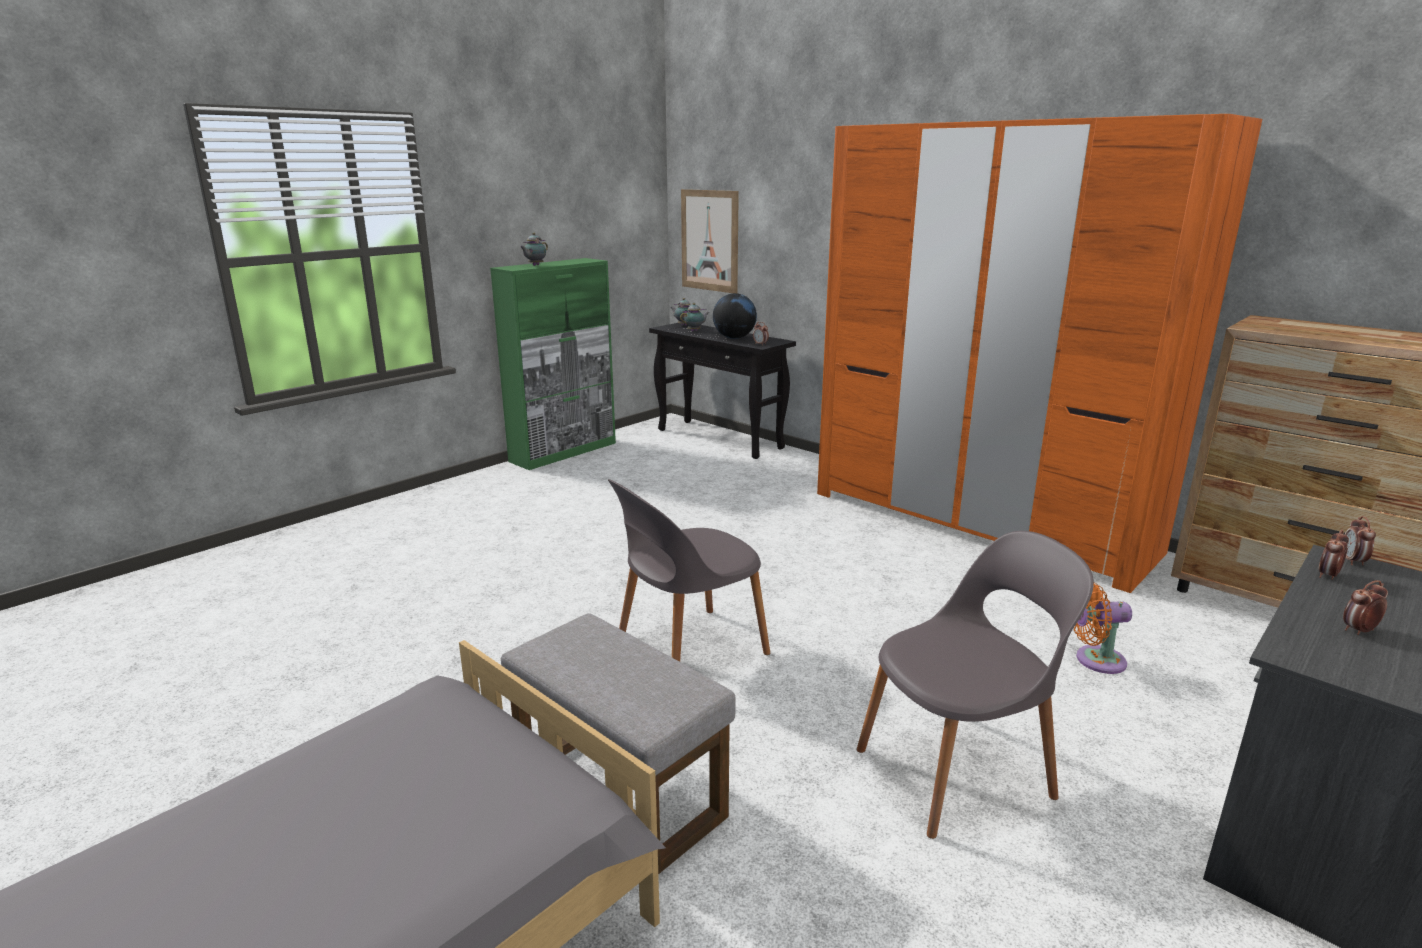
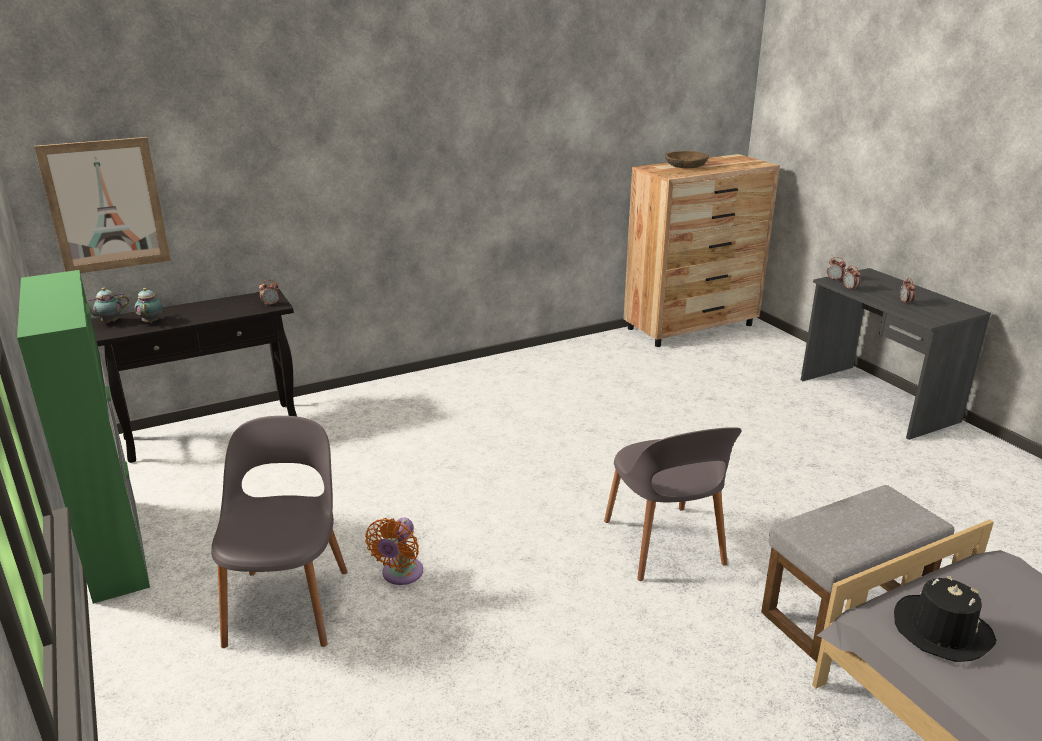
camera: 70 degrees left, 5 degrees up
(409, 733) = (941, 630): none -> black hat
(535, 265) = (53, 309): teapot -> none
(734, 338) = (220, 310): globe -> none
(958, 771) = (827, 475): grey chair -> grey chair (288, 604)
(978, 521) = (523, 370): orange wardrobe -> none
(1095, 660) = (725, 397): orange fan -> orange fan (400, 574)
(1336, 329) = (685, 166): none -> brown bowl

